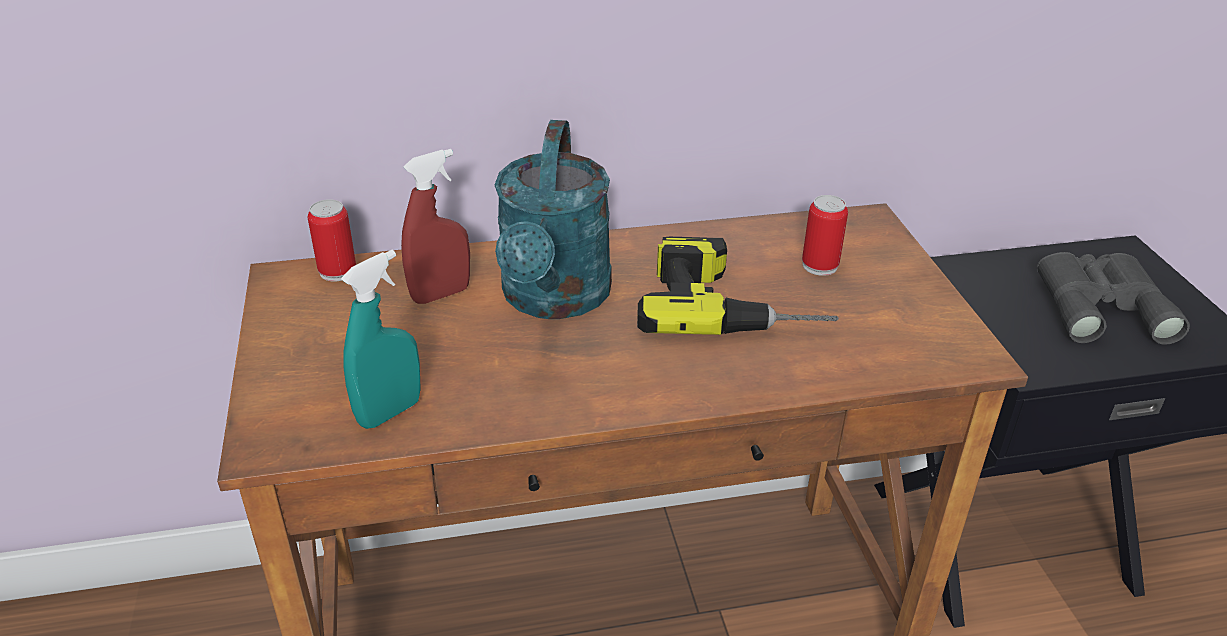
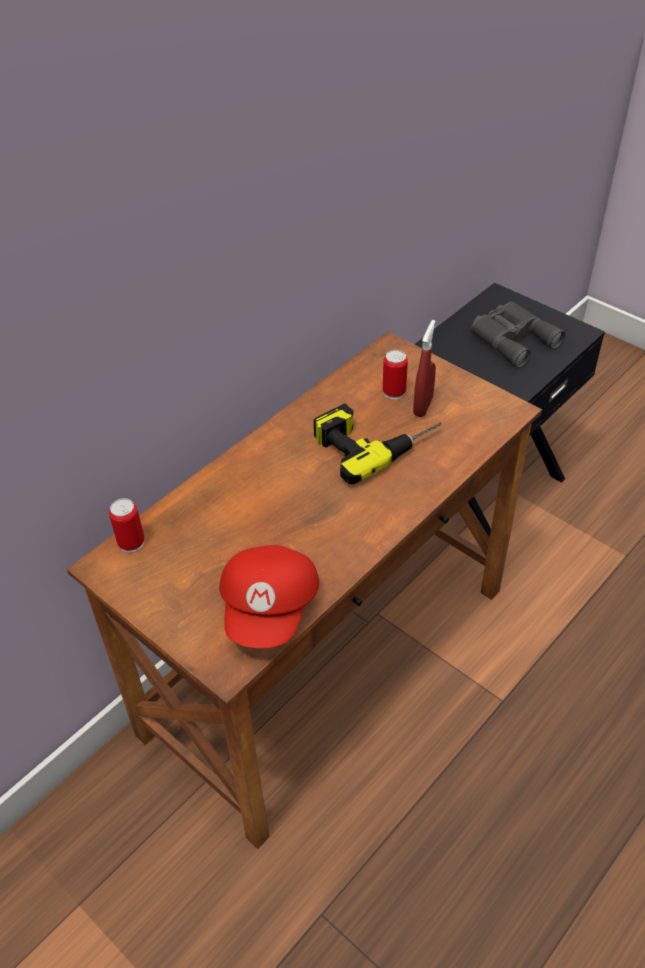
camera: 35 degrees left, 10 degrees up
(389, 412) = (271, 609): turquoise spray bottle -> red cap
(441, 294) = (213, 523): red spray bottle -> red spray bottle (423, 406)
(554, 299) = (280, 490): turquoise watering can -> none

